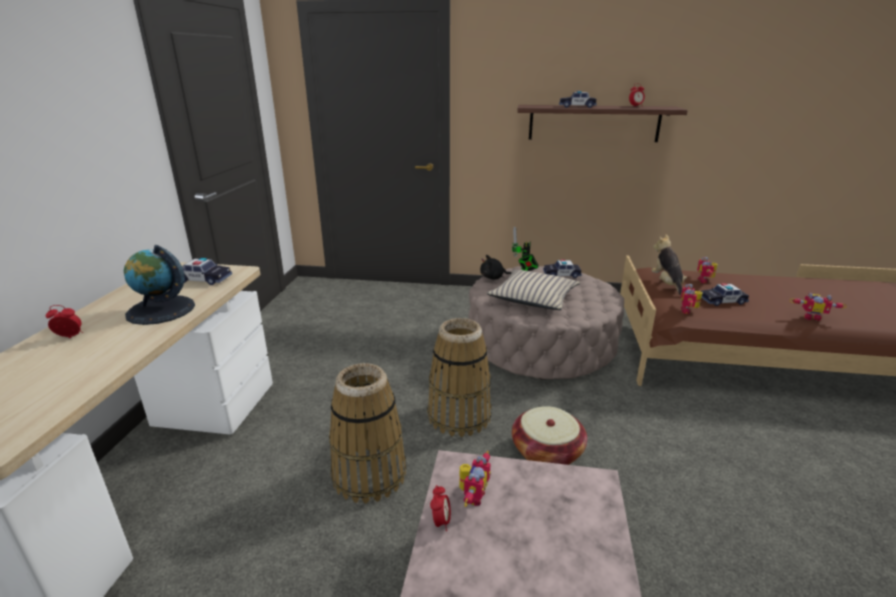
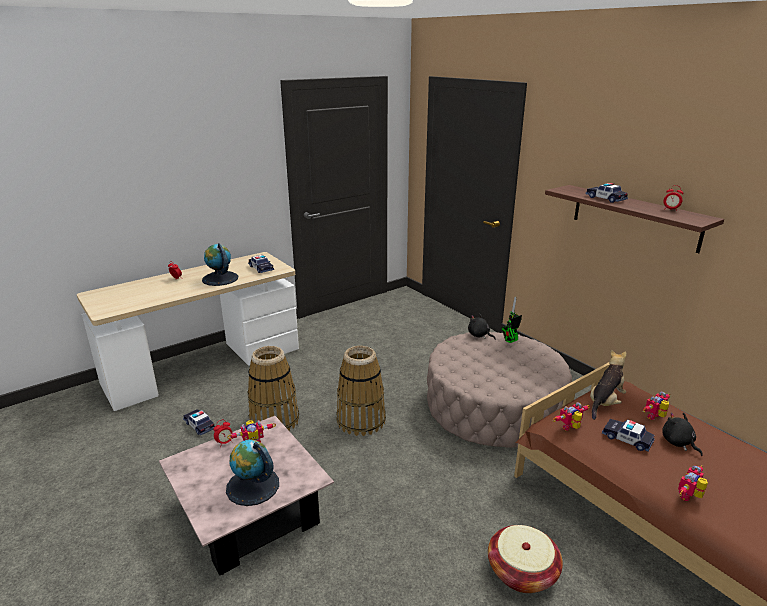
camera: 45 degrees right, 0 degrees up
(533, 298) = (476, 362): beige pillow -> none
(547, 452) = (374, 470): basket -> basket (522, 572)
(561, 274) = (537, 355): toy car -> toy car (199, 425)
(565, 541) = (252, 486): none -> globe
(743, 290) = (678, 443): none -> black plush toy
(811, 317) = (690, 497): toy robot -> toy robot turned 75 degrees clockwise

